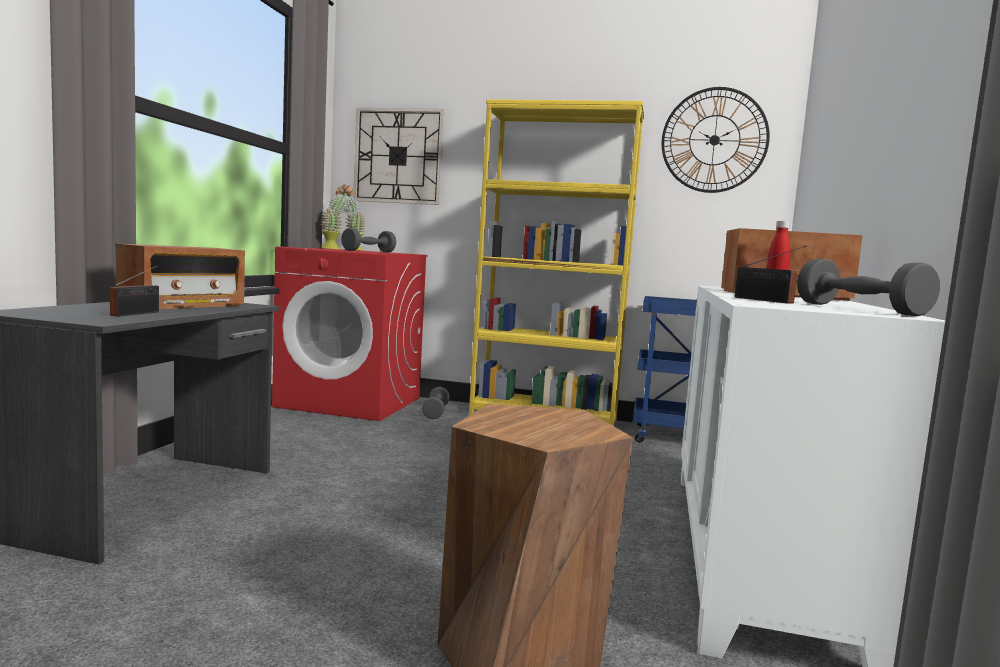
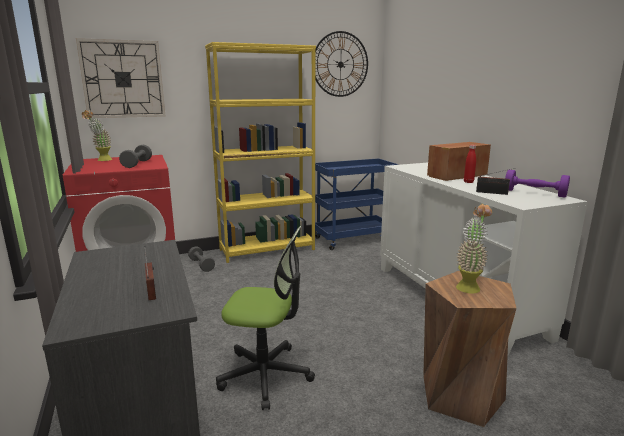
camera: 35 degrees left, 10 degrees up
(183, 305) = (131, 264): radio -> none
(311, 520) = (265, 375): none -> office chair
(335, 249) = (98, 164): potted plant -> potted plant (469, 286)
(859, 309) = (534, 193): grey dumbbell -> purple dumbbell

